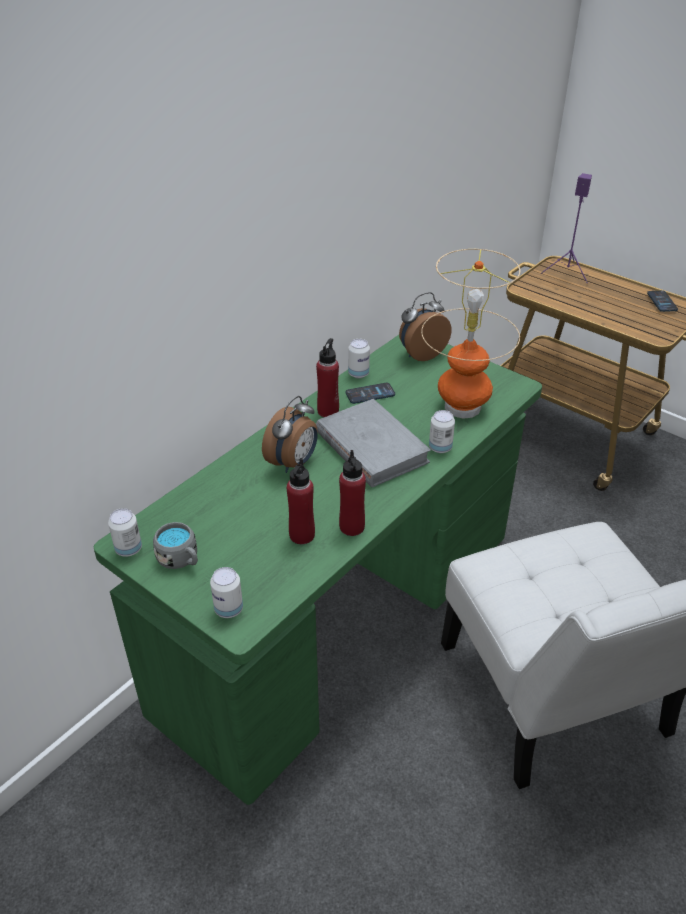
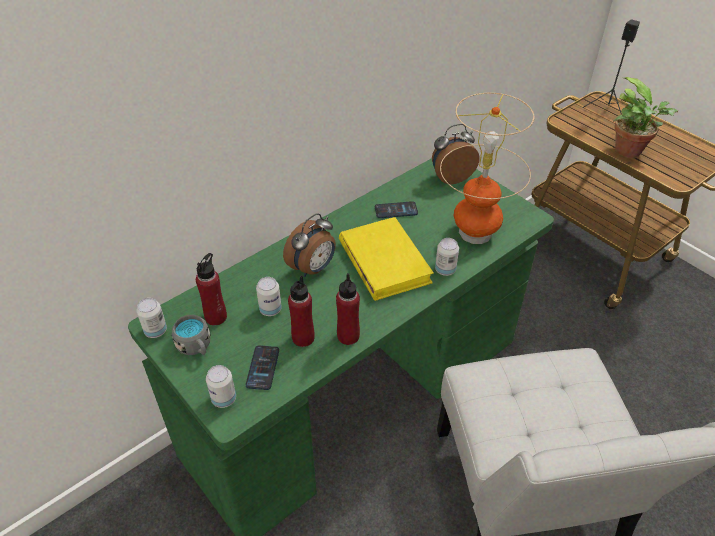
camera: 10 degrees right, 5 degrees up
(328, 411) = (355, 223): red bottle -> red bottle (216, 317)
(358, 374) = (390, 190): can -> can (270, 309)
(371, 447) = (384, 261): grey book -> yellow book
(568, 272) = (608, 109): purple speaker -> black speaker
(603, 312) = (631, 152): none -> potted plant
(662, 302) = (690, 146): phone -> phone (262, 368)

